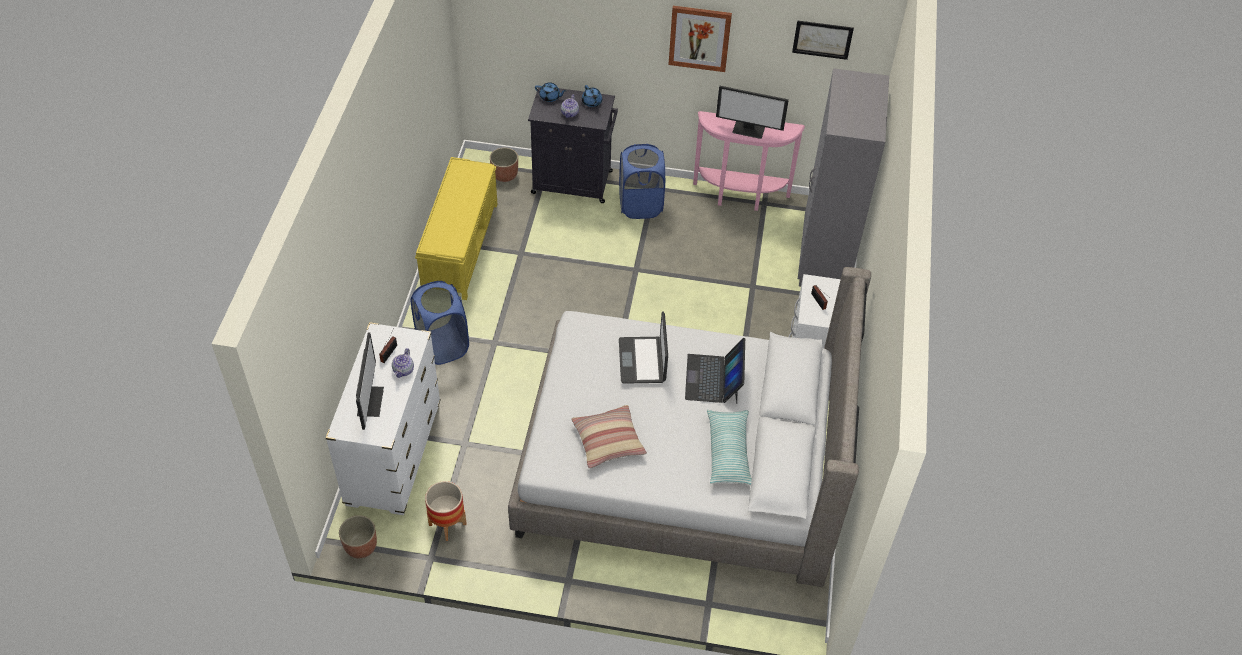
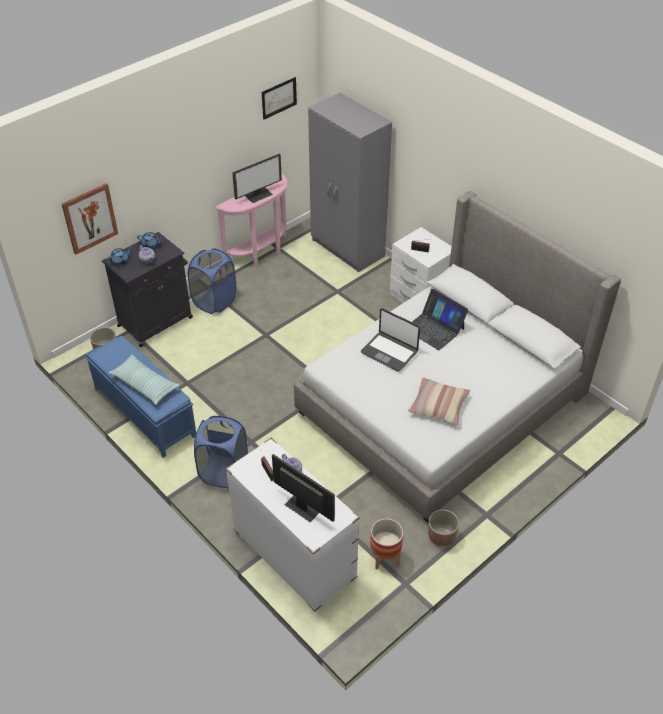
camera: 50 degrees left, 5 degrees down
(360, 546) = (359, 623): planter -> planter (441, 537)
(460, 246) = (144, 412): yellow bench -> blue bench
(699, 38) = (203, 145): picture -> picture (89, 218)
(728, 452) = (497, 355): pillow -> pillow (144, 384)

